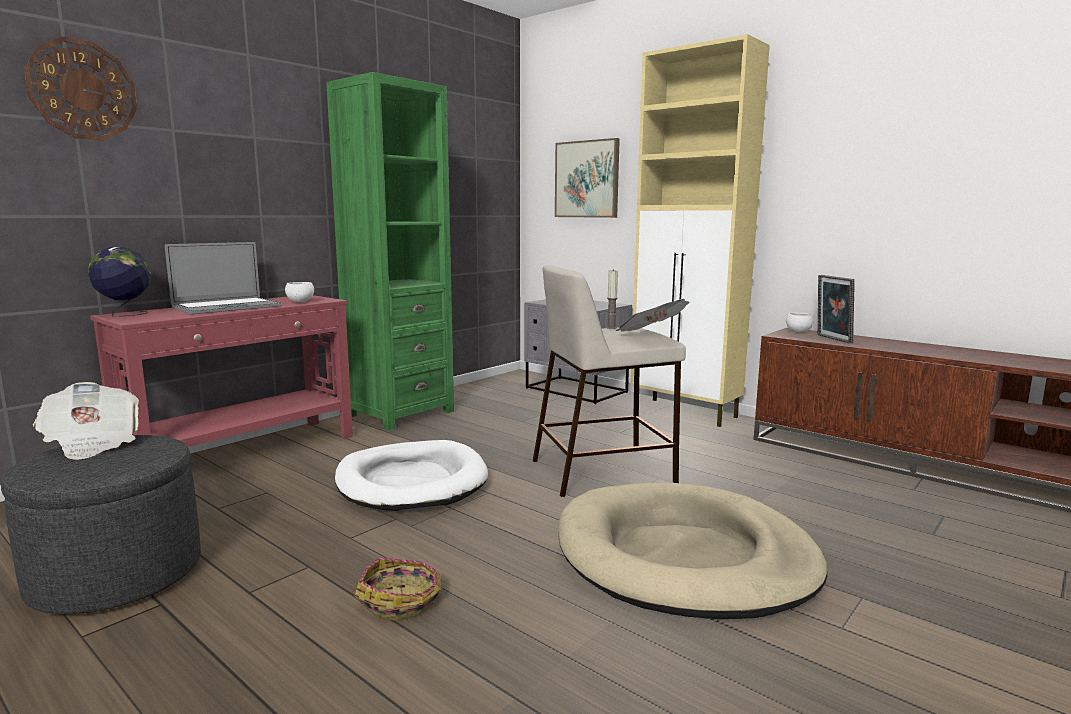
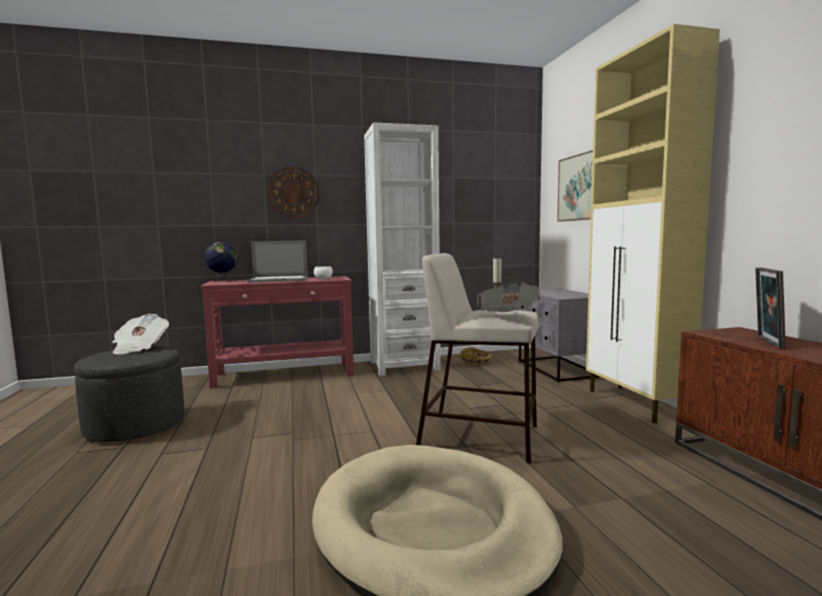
camera: 35 degrees right, 5 degrees down
(82, 90) = (214, 156): wall clock -> wall clock (293, 193)
(400, 413) = (404, 366): green bookcase -> white bookcase
(402, 601) = (210, 486): basket -> basket (476, 362)
(412, 481) = (339, 411): white dog bed -> none
(799, 331) = (741, 332): white bowl -> none

